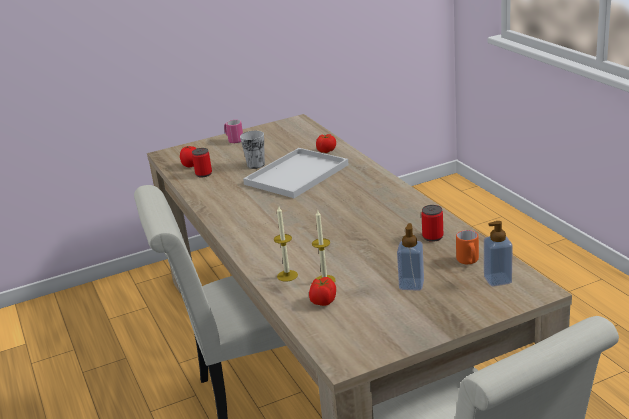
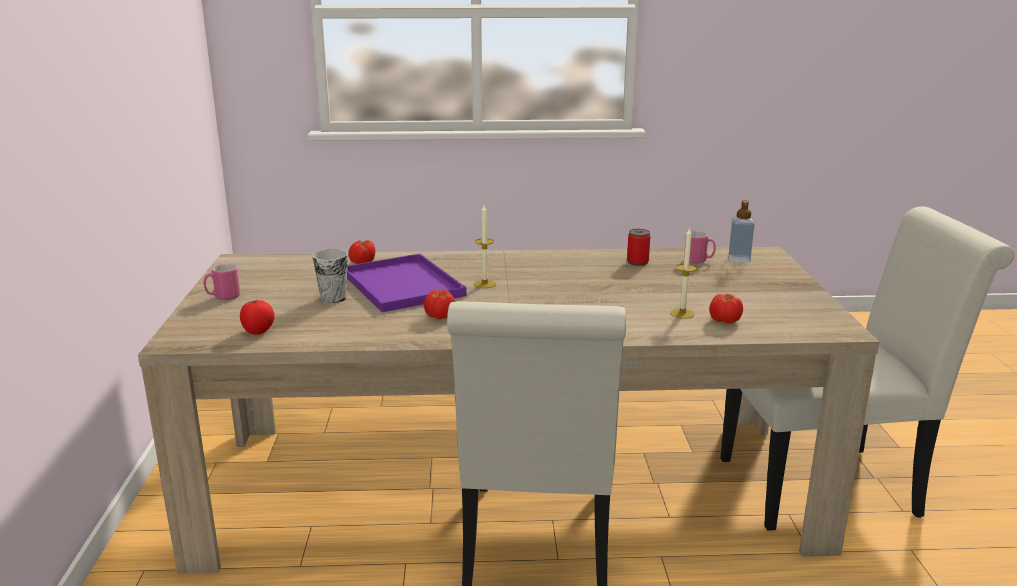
camera: 70 degrees left, 5 degrees down
(203, 174) = (304, 328): can -> none
(249, 202) = (440, 317): none -> tomato
(287, 276) = (655, 327): candle -> candle (484, 284)
(296, 175) = (405, 285): white tray -> purple tray
(411, 284) = (721, 285): soap dispenser -> none
(468, 262) = (699, 261): orange mug -> pink mug

